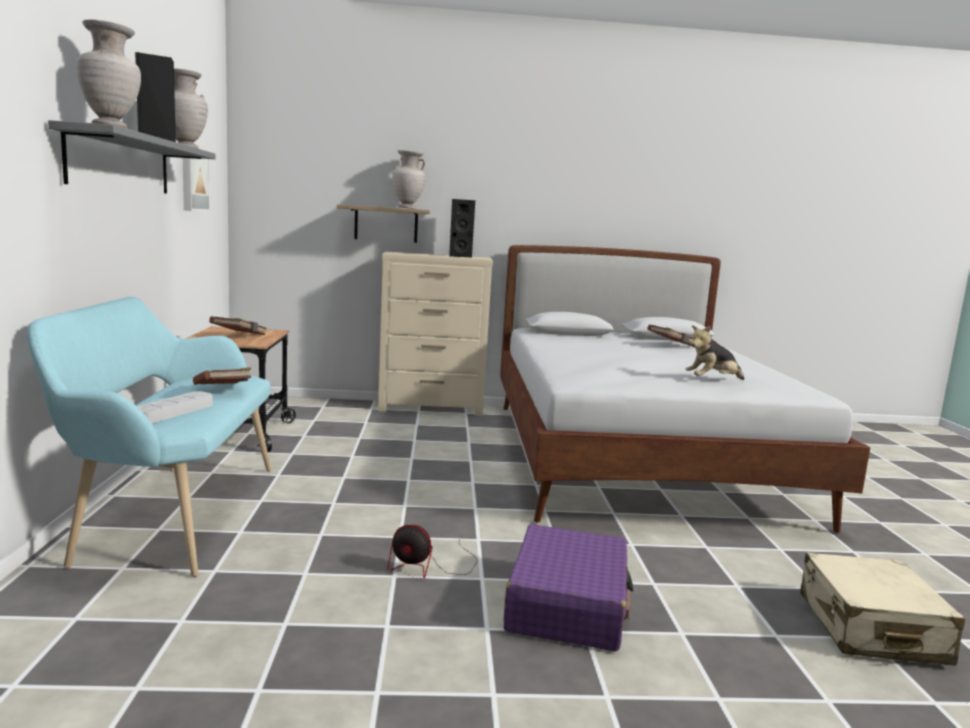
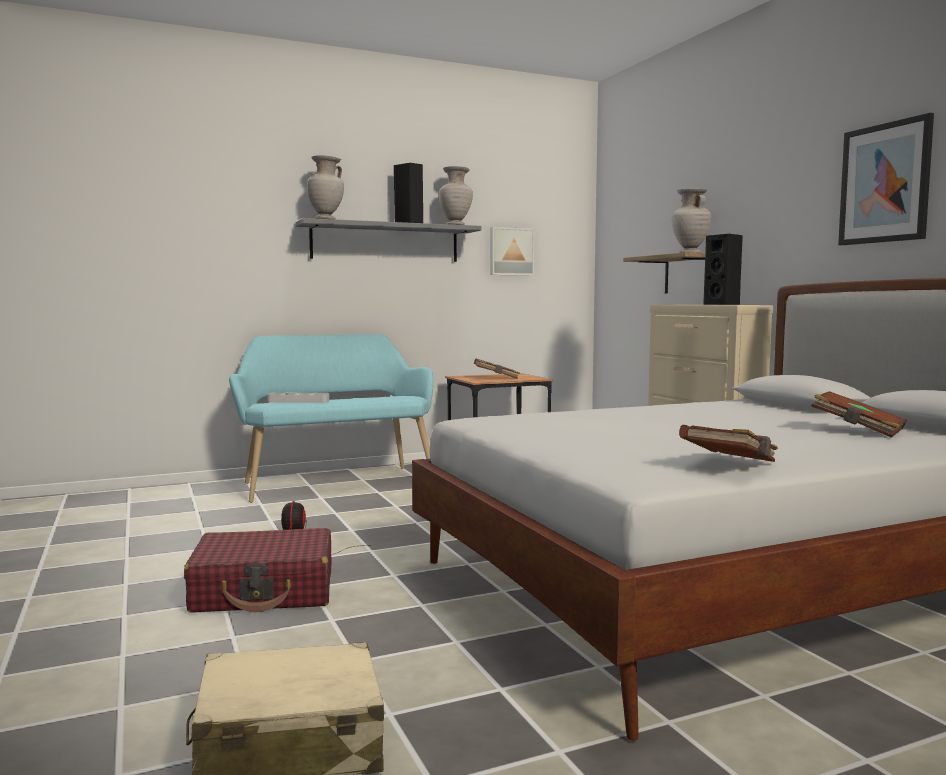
camera: 70 degrees right, 5 degrees down
(223, 390) = (364, 399): brown book -> brown book (731, 465)
(568, 605) = (265, 591): purple suitcase -> red suitcase
(580, 182) = (885, 183): none -> picture
(712, 381) = (616, 446): plush toy -> none

